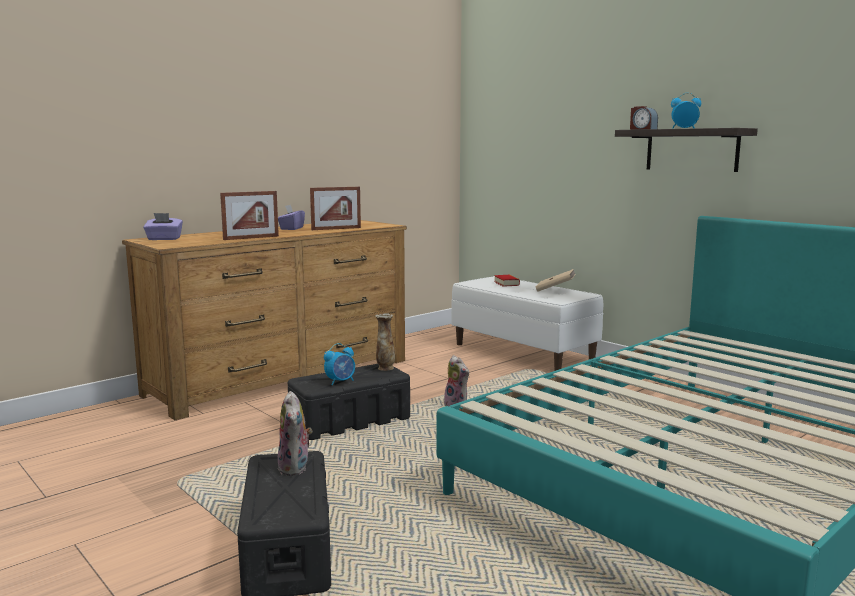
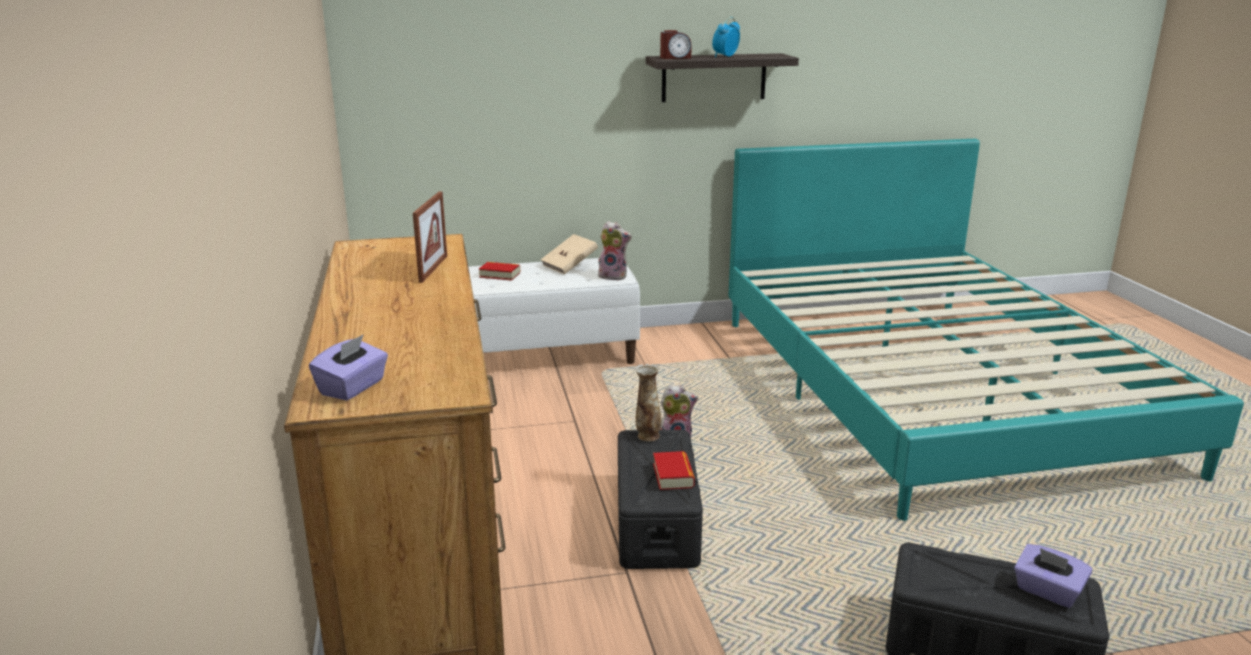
camera: 60 degrees left, 10 degrees up
(251, 238) = (453, 328): picture frame -> none
(291, 228) = (377, 290): purple tissue box -> purple tissue box (1047, 591)
(296, 468) = (946, 568): plush toy -> plush toy (614, 276)
(340, 381) = (673, 475): alarm clock -> book

